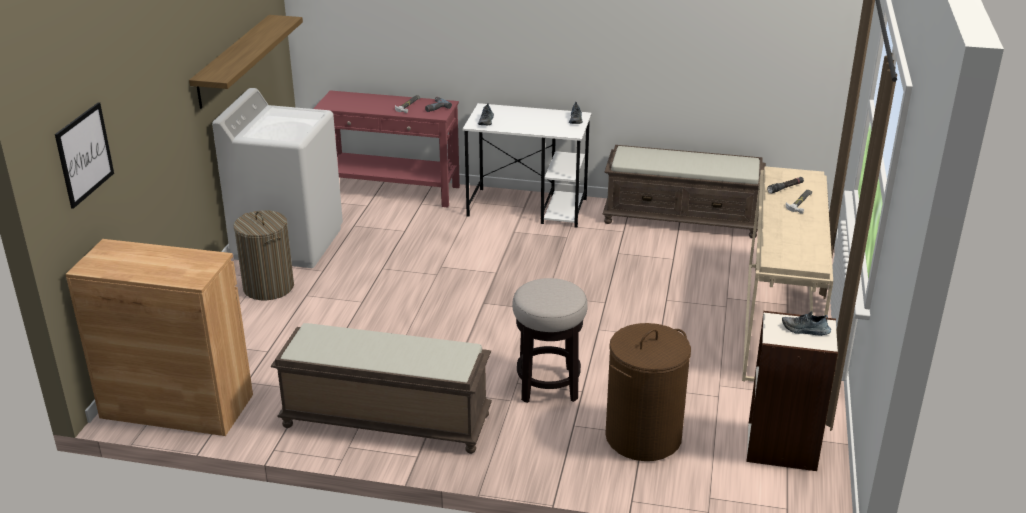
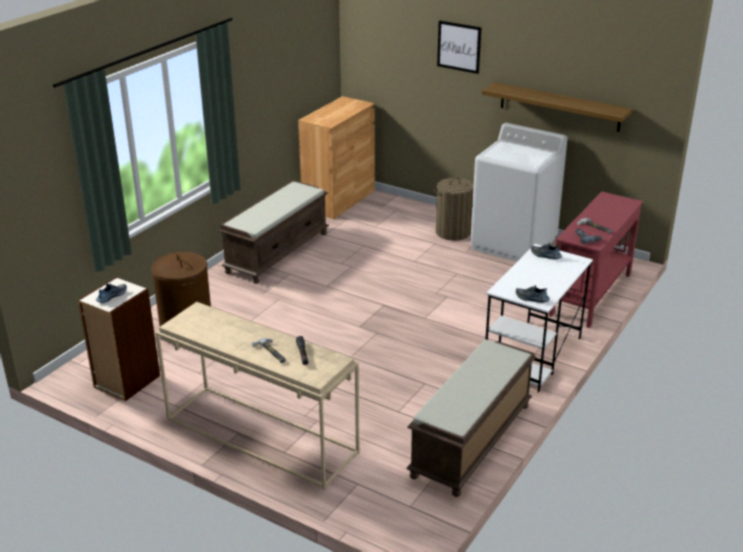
camera: 110 degrees right, 0 degrees up
(84, 154) = (379, 54): picture -> picture (459, 47)
(548, 385) = (267, 309): stool -> none

